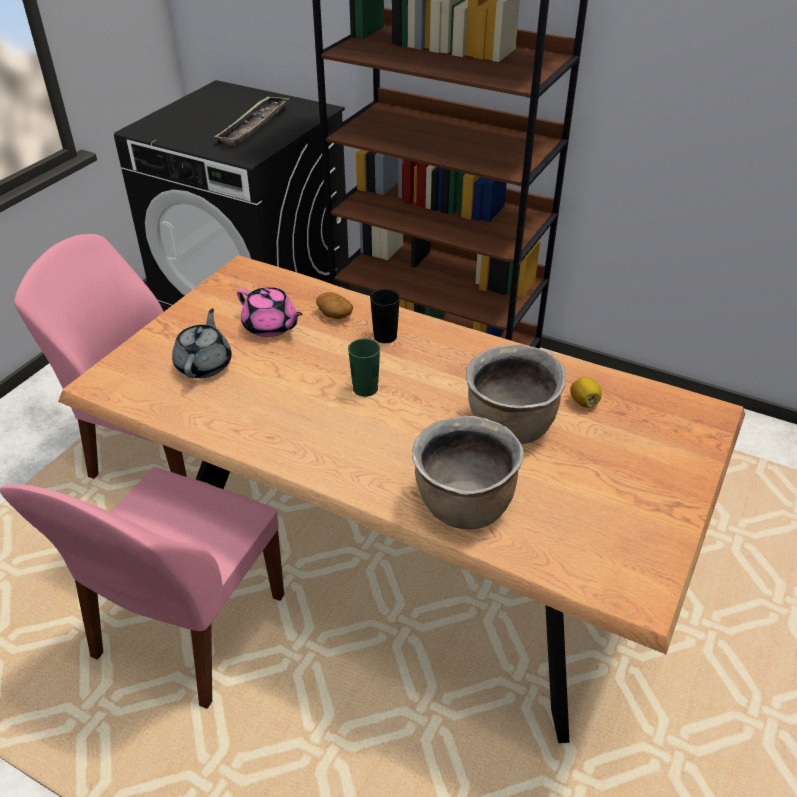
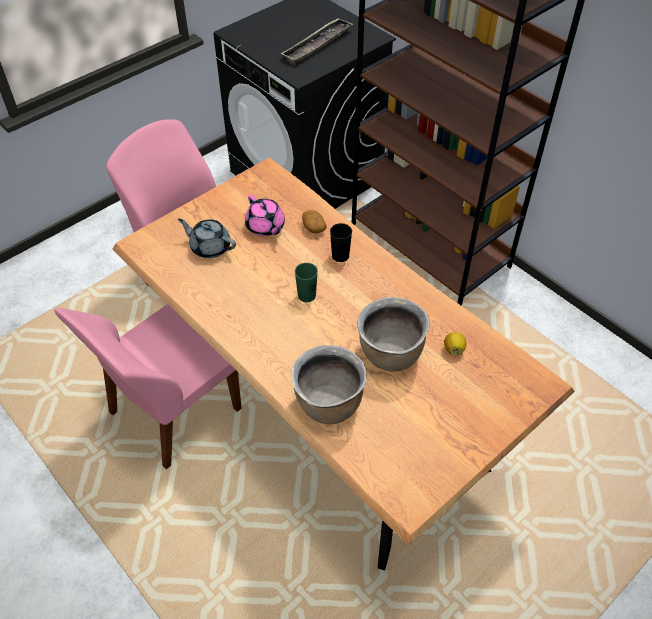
camera: 20 degrees right, 10 degrees up
(204, 364) = (210, 247): grey teapot -> grey teapot turned 90 degrees counterclockwise

